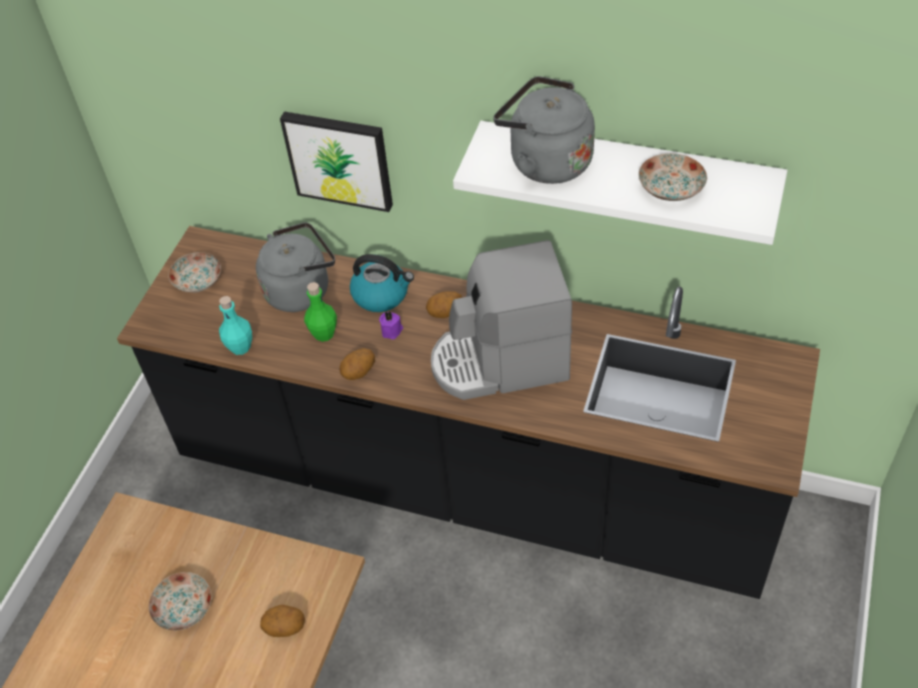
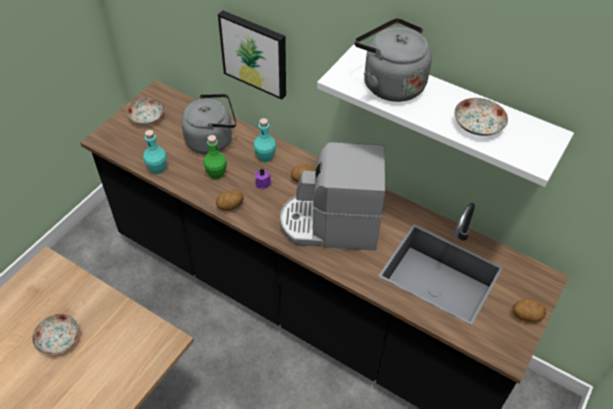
camera: 10 degrees right, 0 degrees up
(285, 627) = (121, 373): potato -> potato (526, 316)
(381, 295) = (265, 157): kettle -> turquoise bottle

